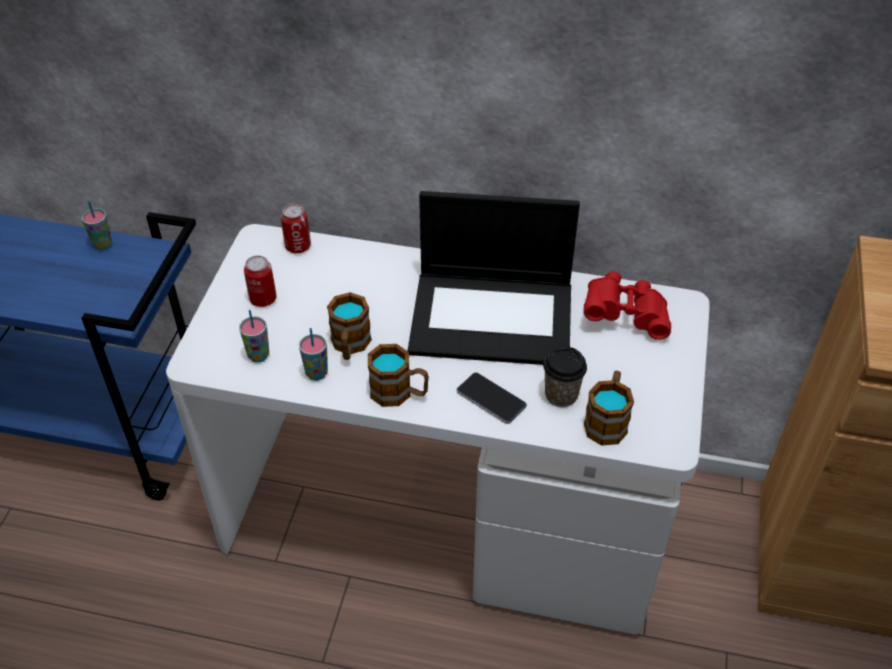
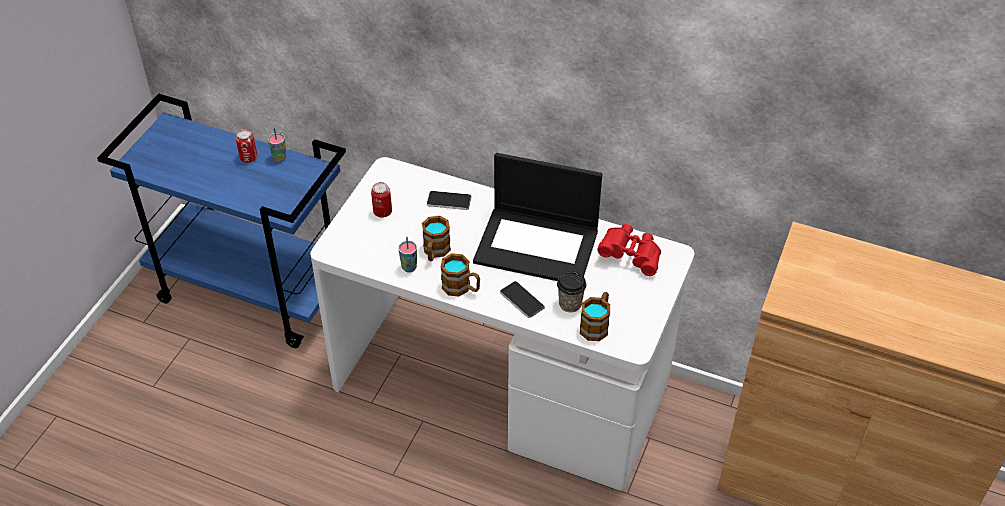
camera: 10 degrees right, 0 degrees up
(258, 356) = (373, 250): cup -> none
(298, 246) = (413, 177): can -> can (248, 158)
(354, 272) = (449, 201): none -> phone

